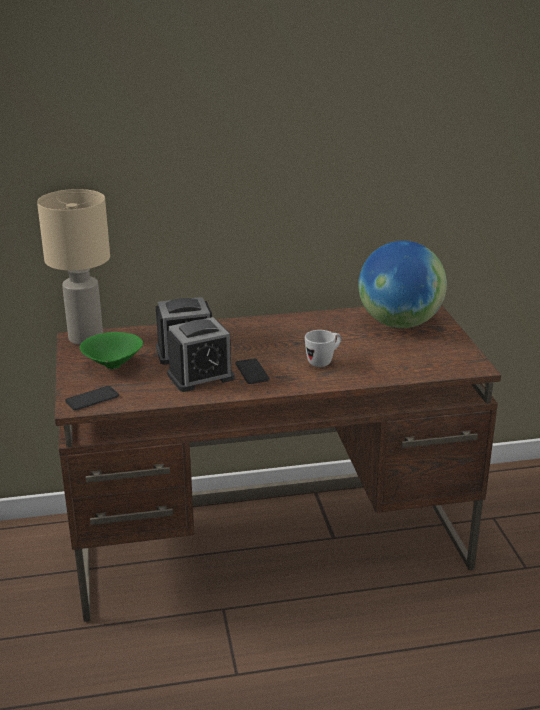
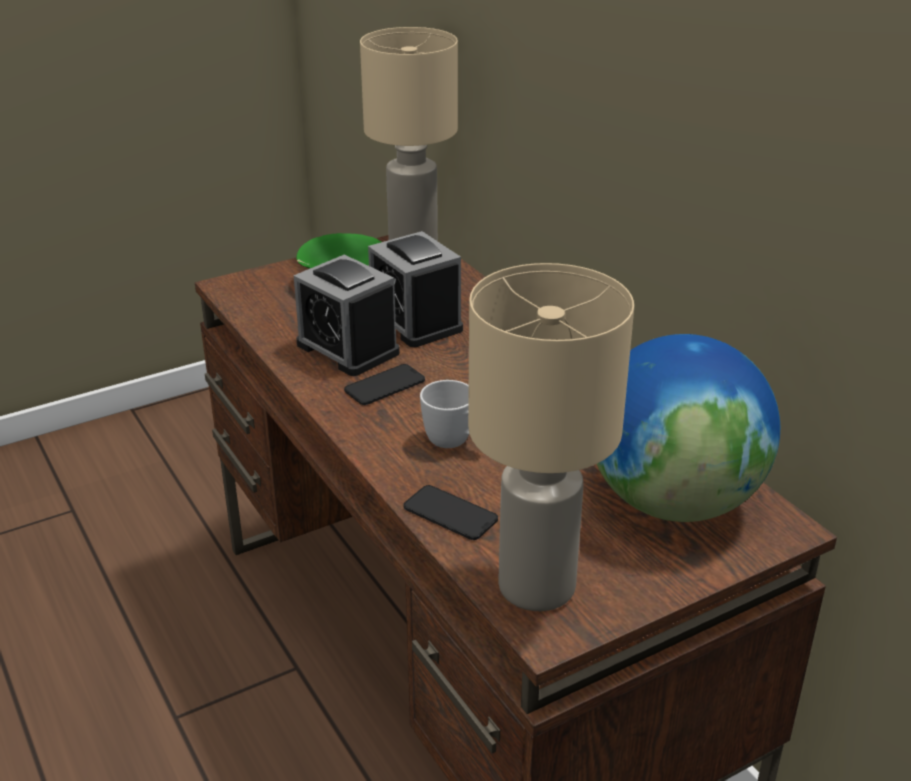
camera: 70 degrees right, 5 degrees up
(92, 399) = (251, 291): phone -> phone (450, 513)
(445, 363) = (537, 585): none -> beige table lamp

